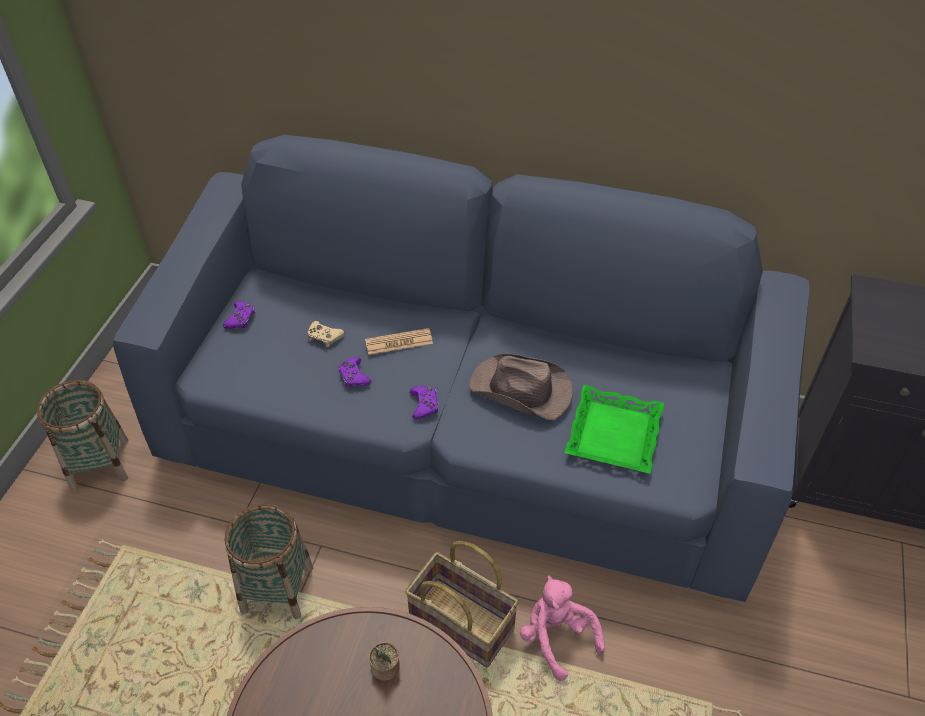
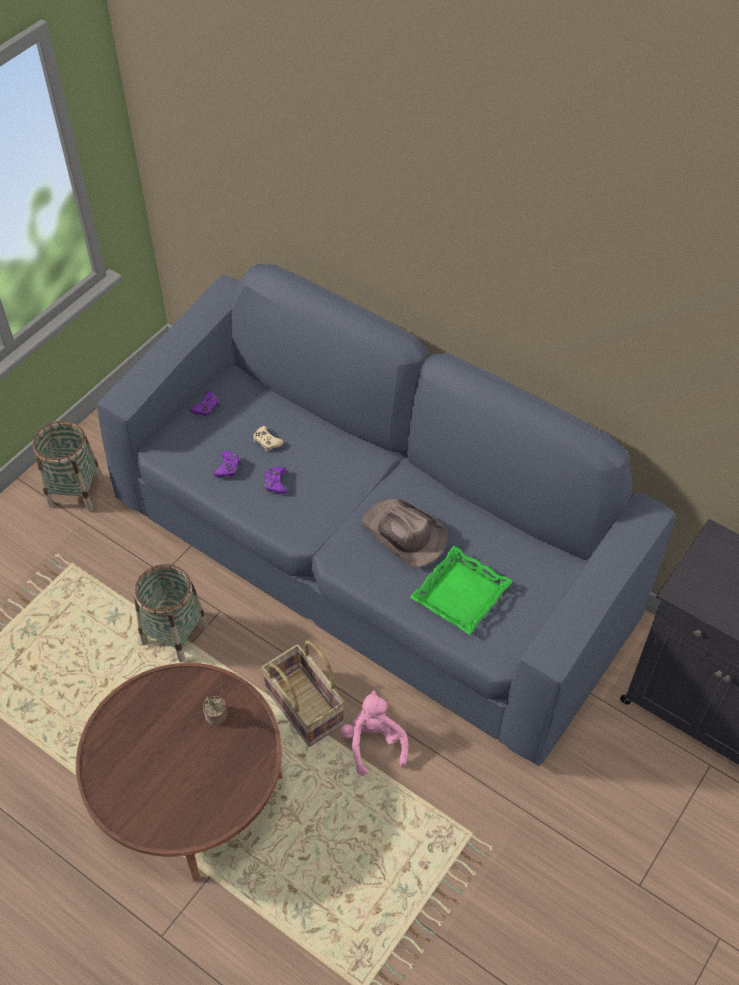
camera: 20 degrees right, 5 degrees up
(399, 342) = (323, 464): newspaper -> none
(424, 405) = (320, 524): purple game controller -> purple game controller (228, 467)

